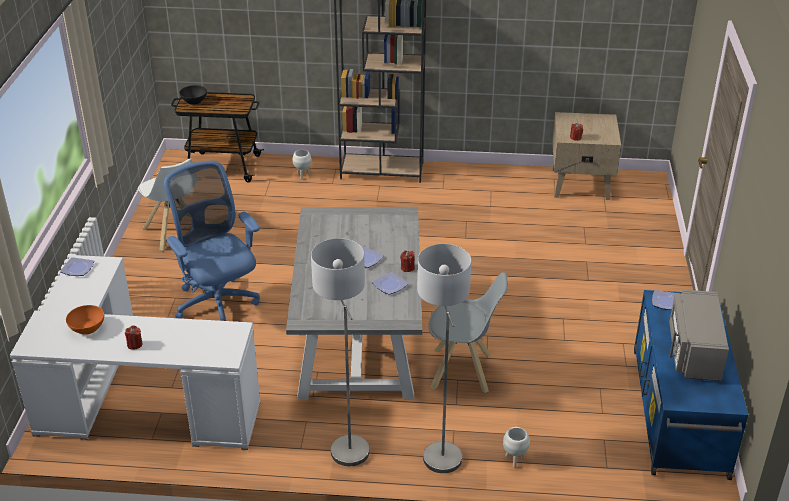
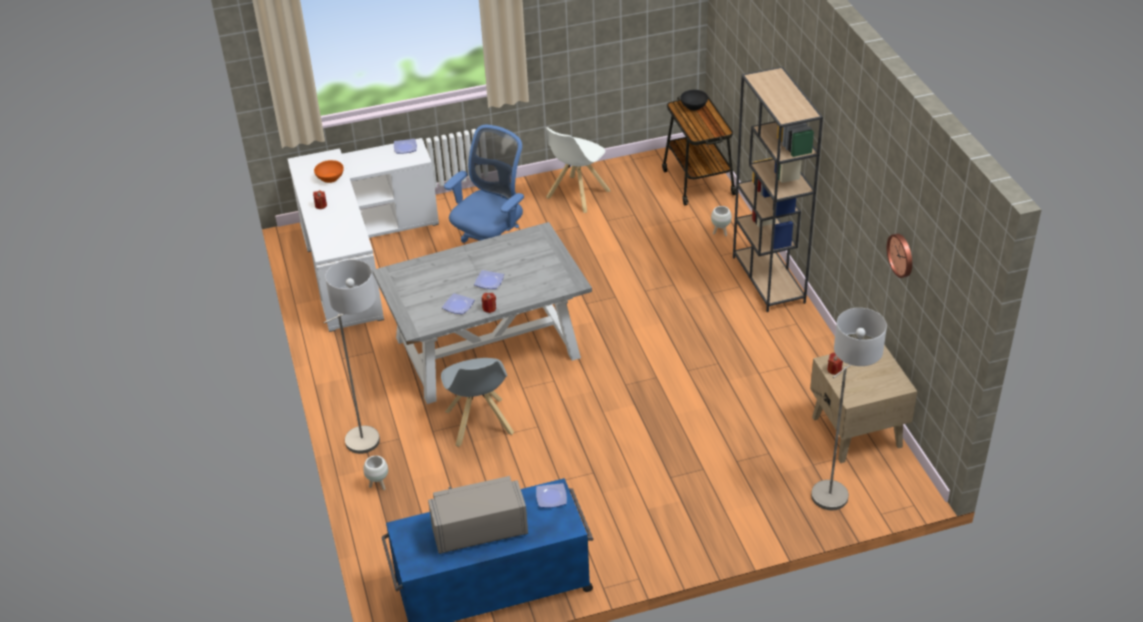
camera: 70 degrees right, 5 degrees up
(346, 443) = (357, 381): grey floor lamp -> grey floor lamp (836, 490)
(572, 23) = (901, 255): none -> wall clock

